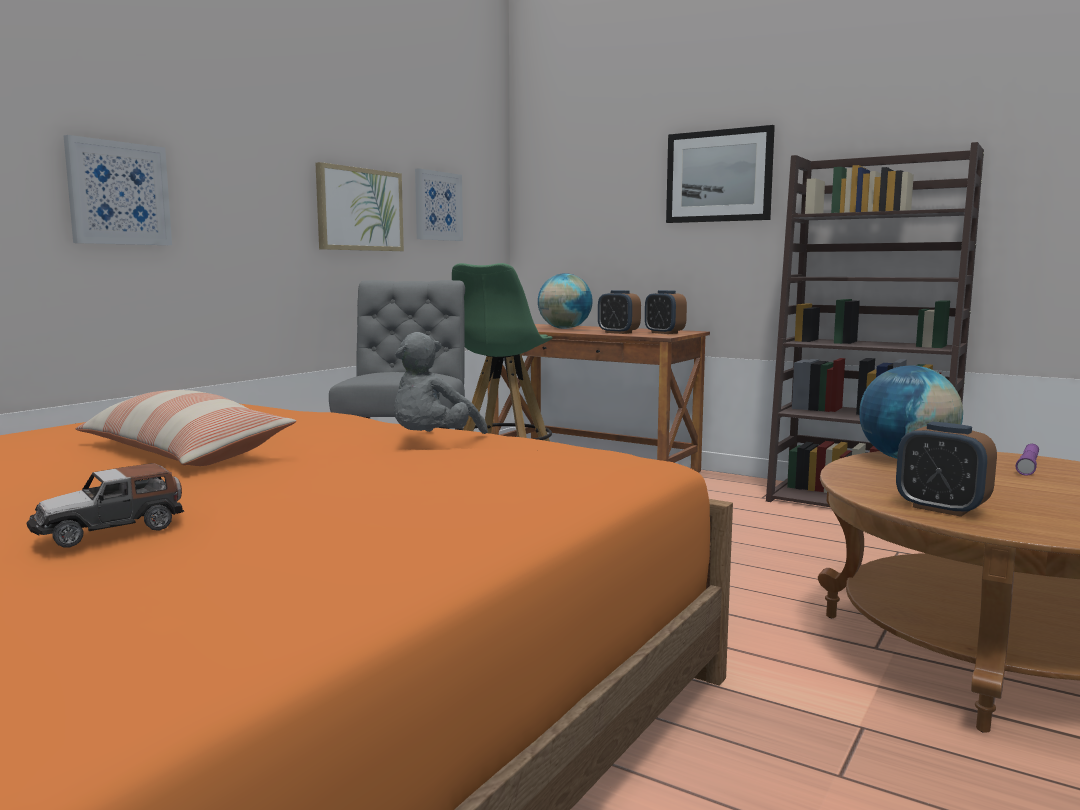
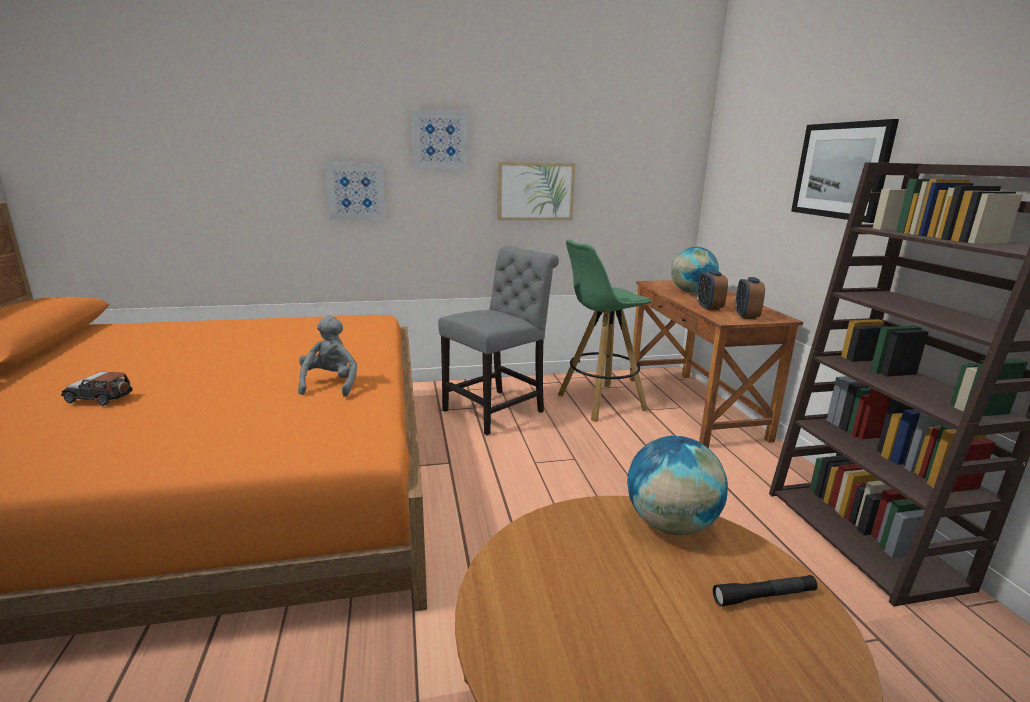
camera: 45 degrees right, 10 degrees up
(182, 453) = (255, 354): pillow -> none
(432, 442) = (330, 384): grey plush toy -> grey plush toy turned 105 degrees clockwise
(437, 206) = (615, 184): picture -> picture (440, 139)
(941, 508) = (516, 585): alarm clock -> none
(1028, 466) = (764, 596): purple flashlight -> black flashlight

